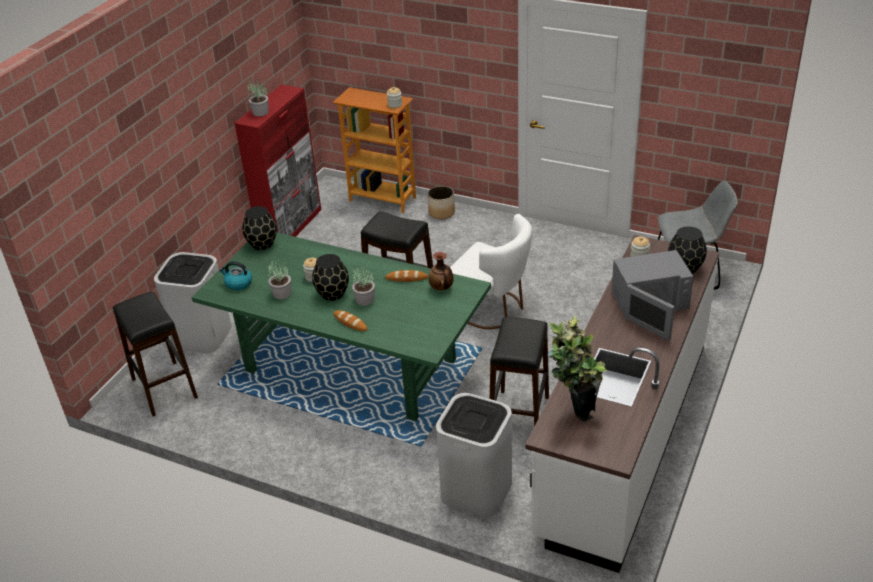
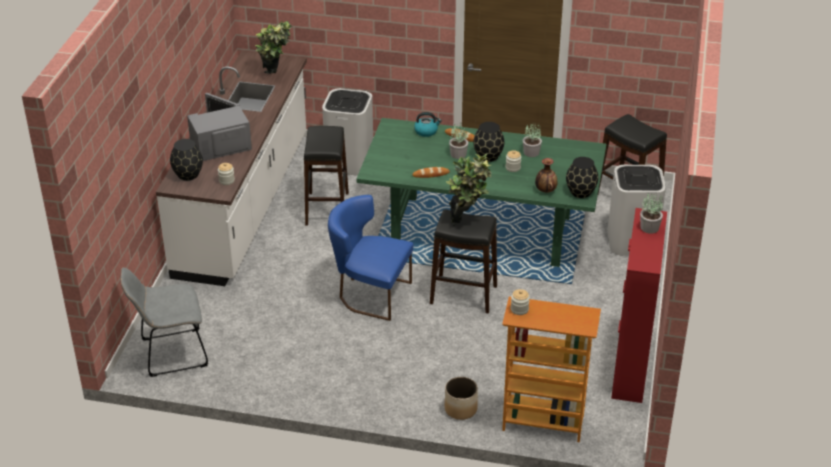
camera: 165 degrees right, 0 degrees up
(238, 283) = (575, 156): kettle -> kettle (426, 131)
(391, 226) = (467, 220): none -> potted plant
(441, 288) = (397, 169): vase -> vase (545, 190)
(492, 309) = (370, 294): white chair -> blue chair

